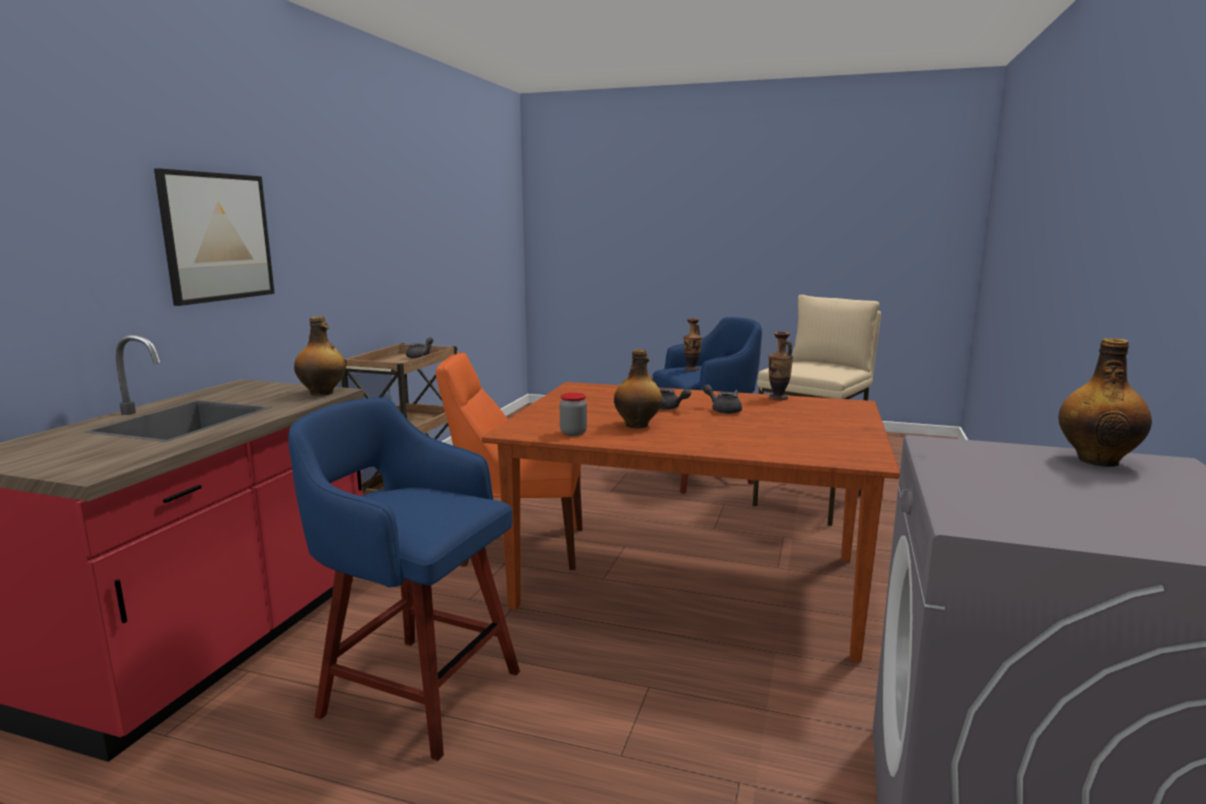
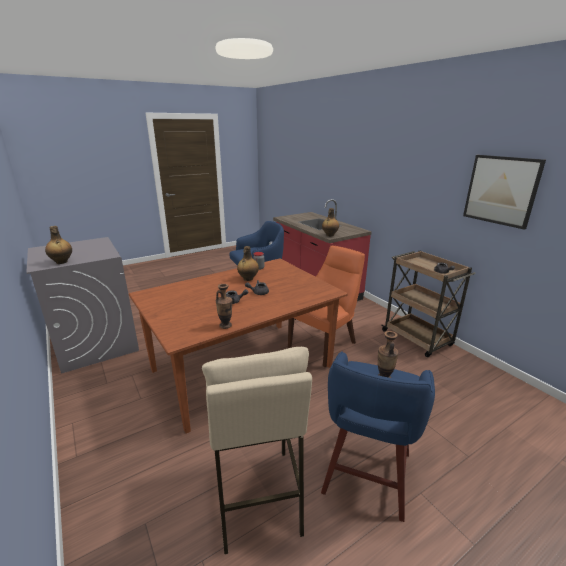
camera: 130 degrees right, 10 degrees up
(217, 237) = (382, 177): picture -> picture (501, 190)

